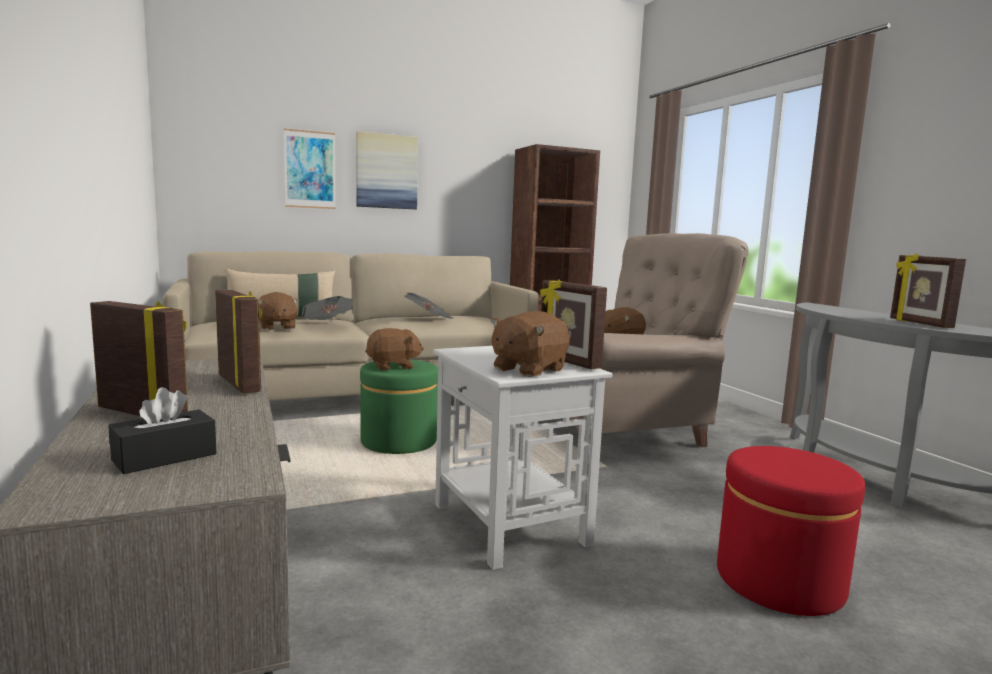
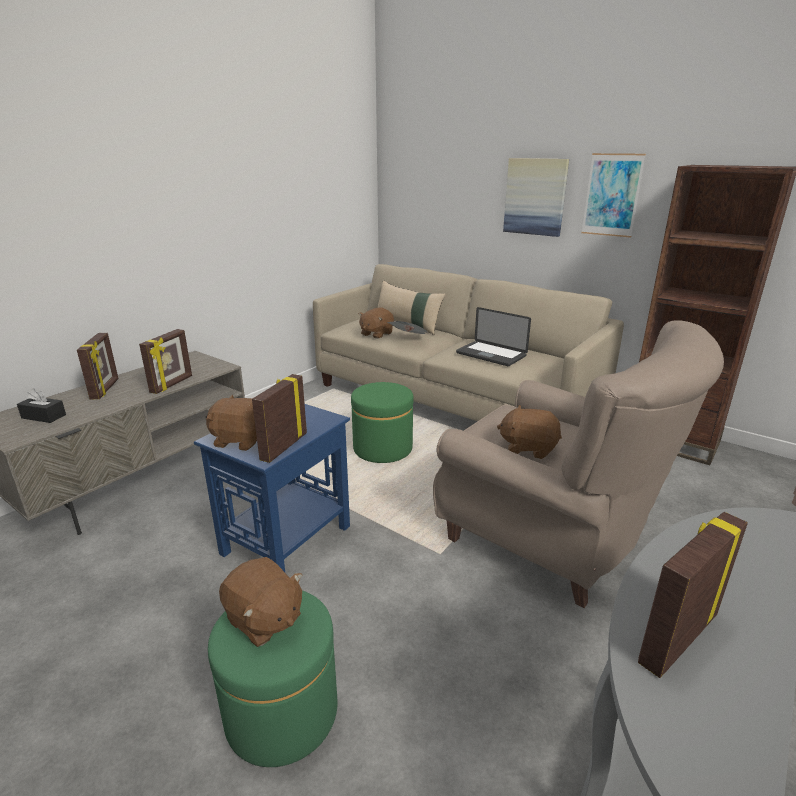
camera: 60 degrees right, 15 degrees up
(310, 169) = (471, 196): picture -> picture (612, 195)
(393, 366) = (376, 392): brown plush toy -> brown plush toy (264, 620)
(429, 319) = (491, 354): newspaper -> laptop
(510, 525) = (285, 540): white side table -> blue side table
(779, 581) = (282, 712): red ottoman -> green ottoman

